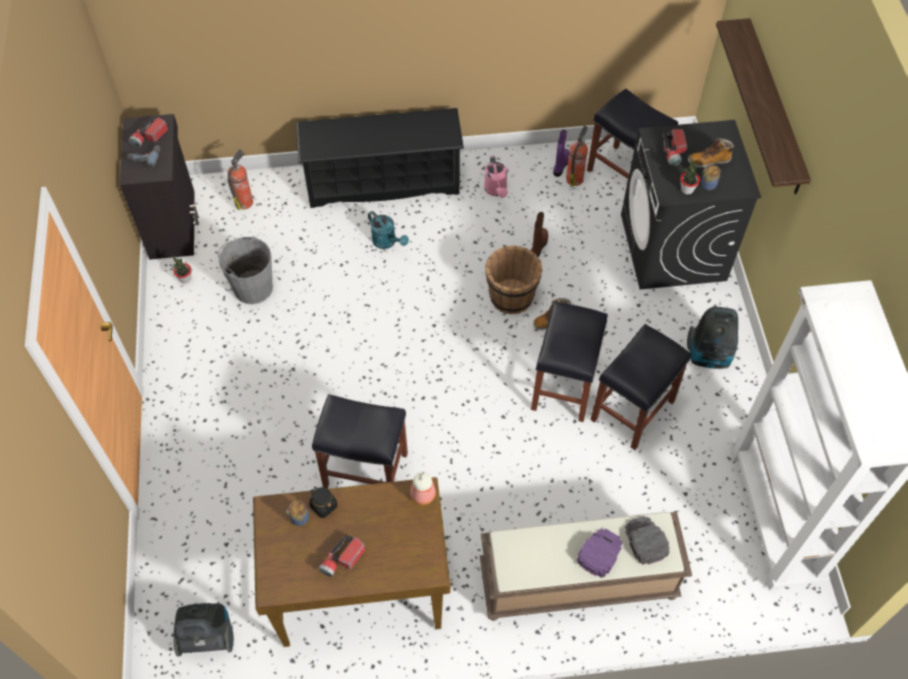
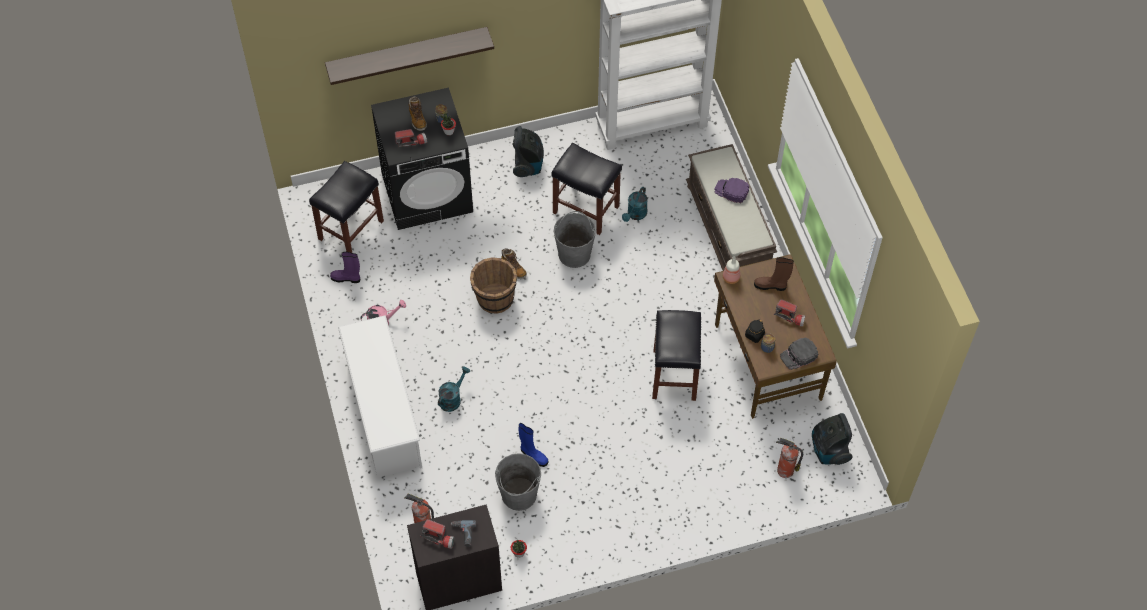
camera: 100 degrees left, 0 degrees up
(296, 307) = (533, 455): none -> blue boot
(383, 182) = (384, 414): black shoe rack -> white shoe rack
(538, 245) = (439, 285): brown boot -> brown boot (771, 285)
(564, 387) = (574, 254): black stool -> grey bucket
(574, 178) = (361, 266): fire extinguisher -> fire extinguisher (784, 470)
(618, 467) = (635, 215): none -> turquoise watering can
(645, 541) = (716, 167): black cap -> black cap (798, 356)

